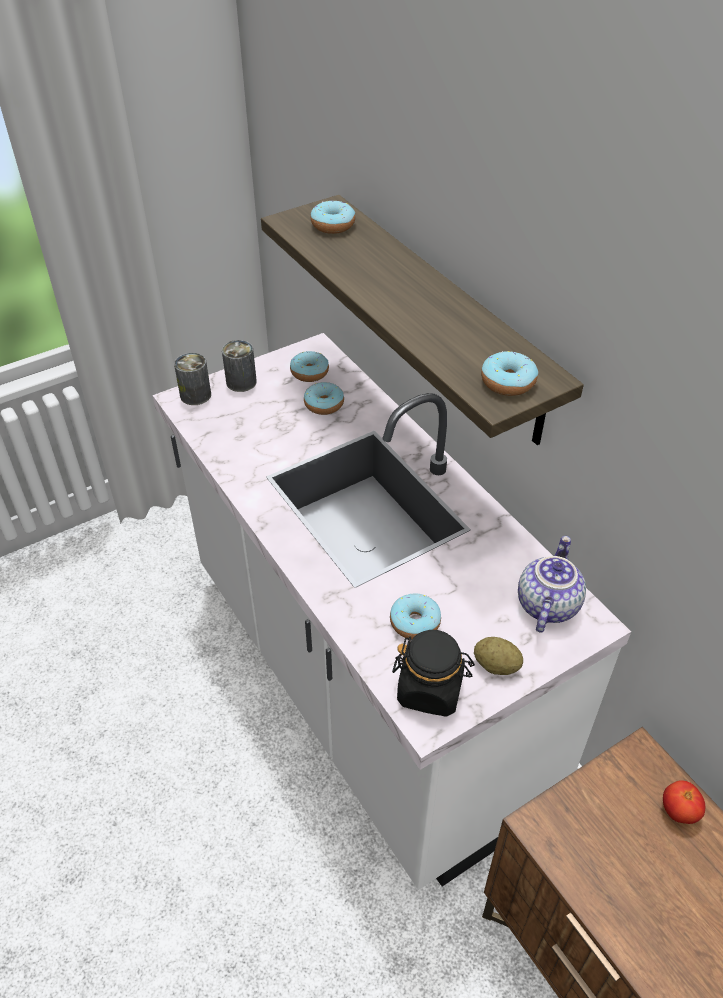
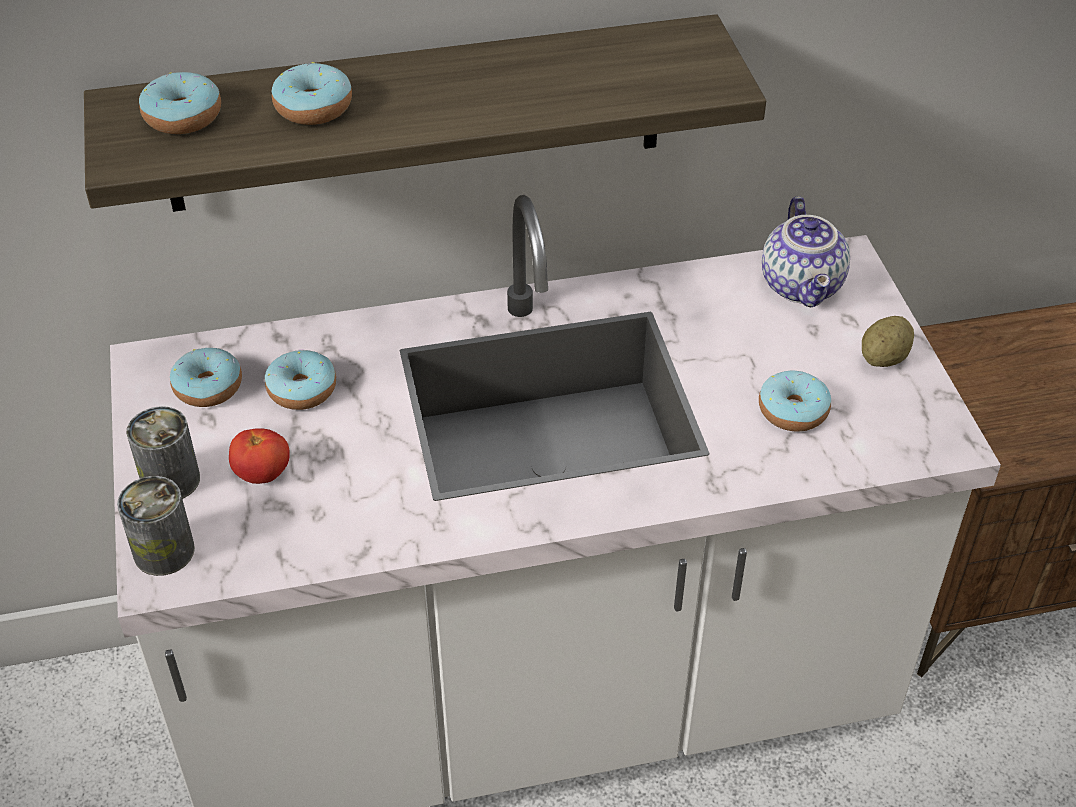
camera: 70 degrees left, 0 degrees up
(430, 690) = (904, 427): black jar -> none
(508, 382) = (688, 64): donut -> donut (313, 107)
(546, 604) = (803, 286): teapot -> teapot turned 135 degrees counterclockwise
(678, 811) = (1003, 344): tomato -> tomato (262, 474)

